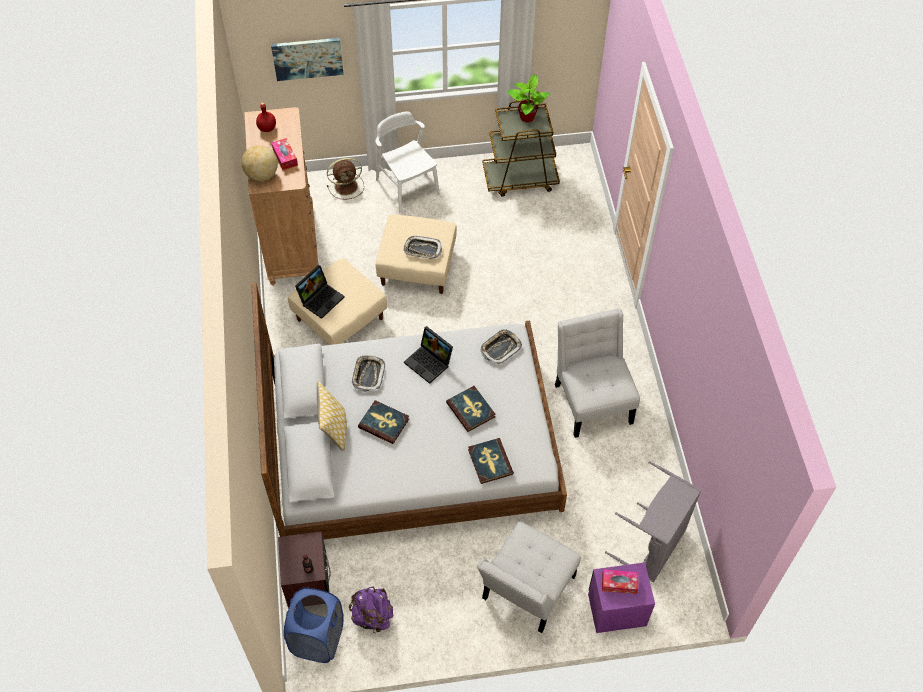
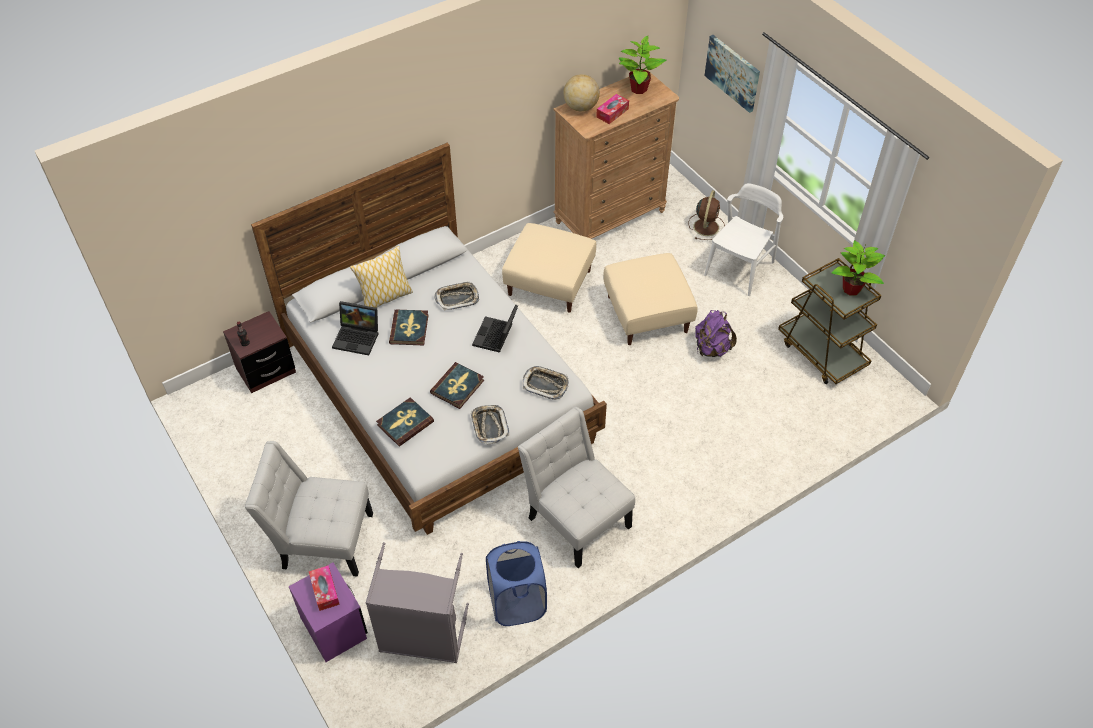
camera: 65 degrees right, 5 degrees down
(266, 128) = (638, 89): red bottle -> potted plant
(318, 639) = (214, 399): blue laundry basket -> blue laundry basket (517, 603)
(321, 298) = (537, 243): laptop -> laptop (358, 337)
(347, 186) = (706, 226): brown fan -> brown fan turned 120 degrees counterclockwise
(372, 616) = (250, 429): purple backpack -> purple backpack (711, 348)
(422, 249) = (642, 291): tray -> tray (489, 426)
(592, 399) = (576, 518): white chair -> white chair turned 90 degrees counterclockwise

